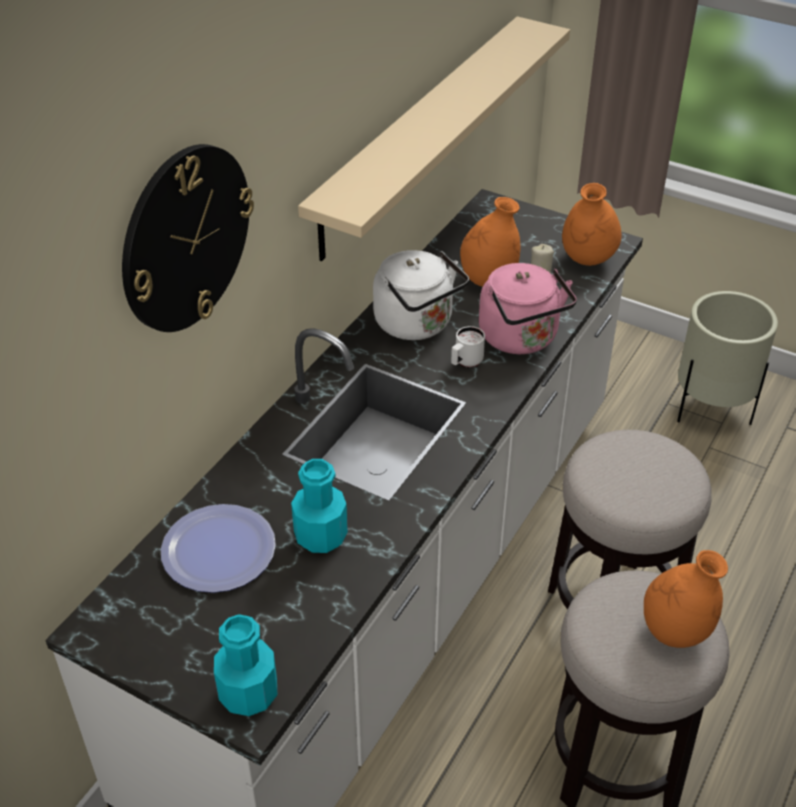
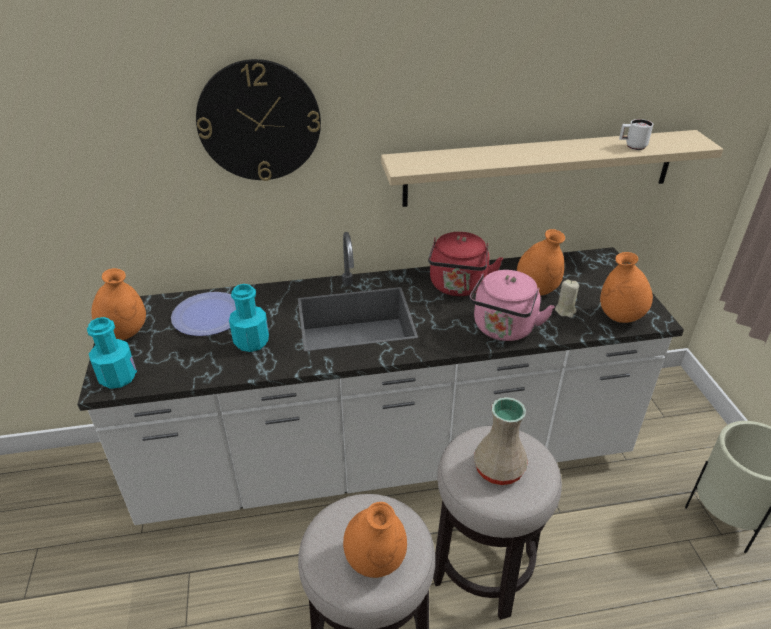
camera: 50 degrees right, 5 degrees down
(159, 649) = (125, 333): none -> orange vase
(417, 324) = (458, 287): white kettle -> red kettle
(465, 363) = (451, 320): white mug -> white mug (632, 146)
(645, 478) = (498, 469): none -> beige vase

